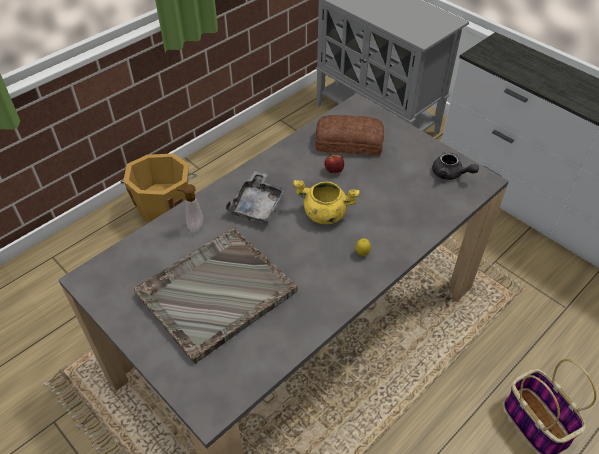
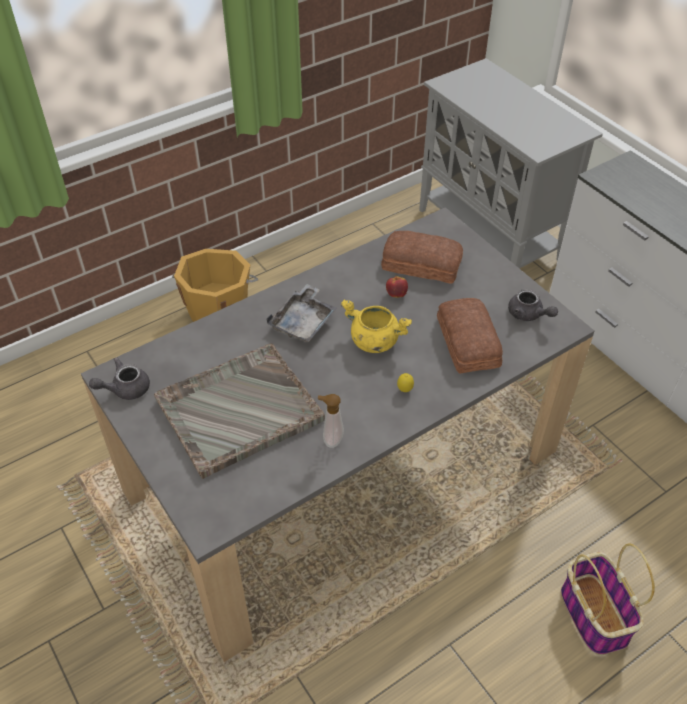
camera: 10 degrees right, 0 degrees up
(104, 288) = (125, 389): none -> grey teapot
(194, 226) = (230, 337): soap dispenser -> soap dispenser (331, 439)
(405, 205) = (466, 343): none -> bread

